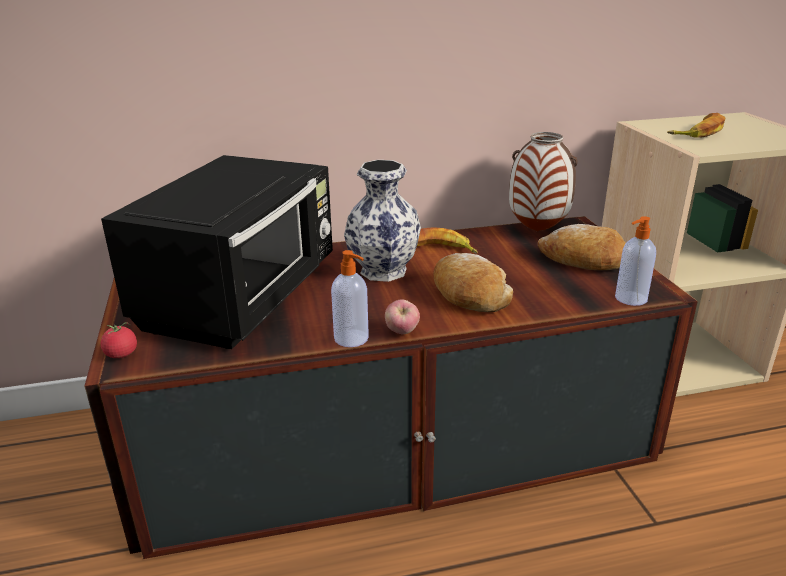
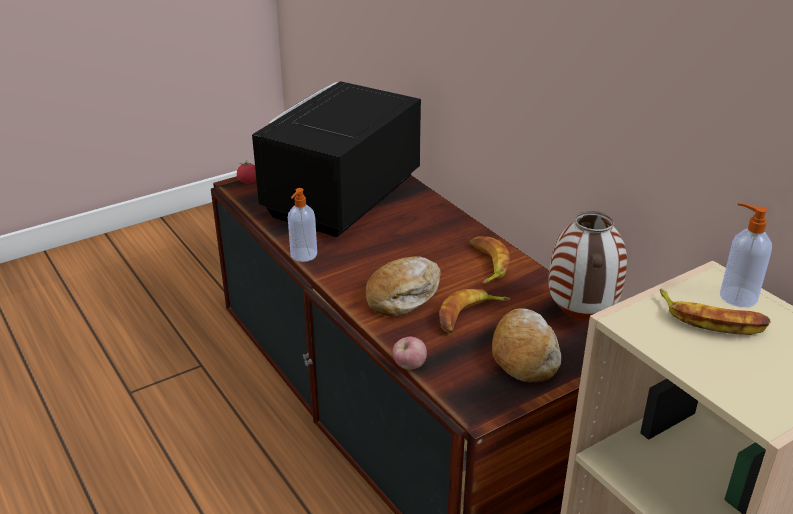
camera: 70 degrees right, 5 degrees up
(243, 298) = (340, 199): black microwave -> black microwave turned 120 degrees clockwise
(382, 271) = (421, 245): vase -> none
(402, 332) = (322, 274): apple -> apple (409, 366)
(518, 271) = (469, 315): none -> banana
(630, 299) = (450, 390): soap dispenser -> soap dispenser (736, 296)

